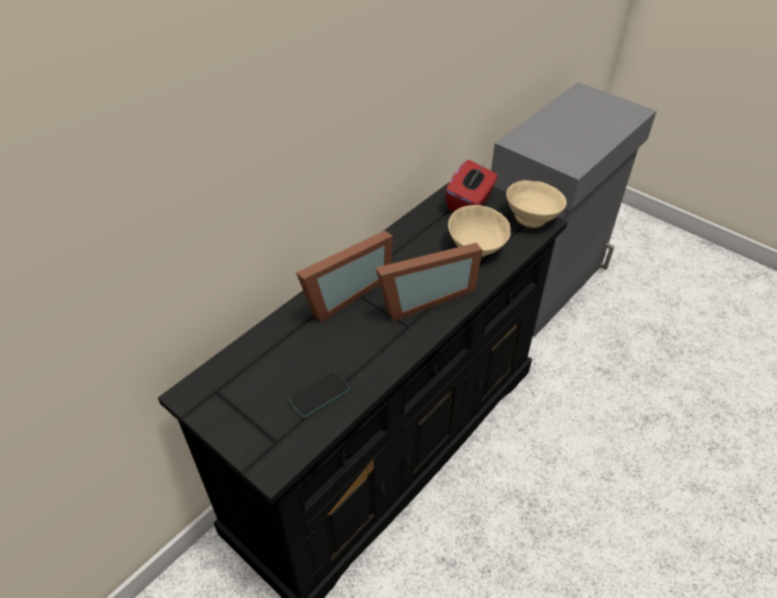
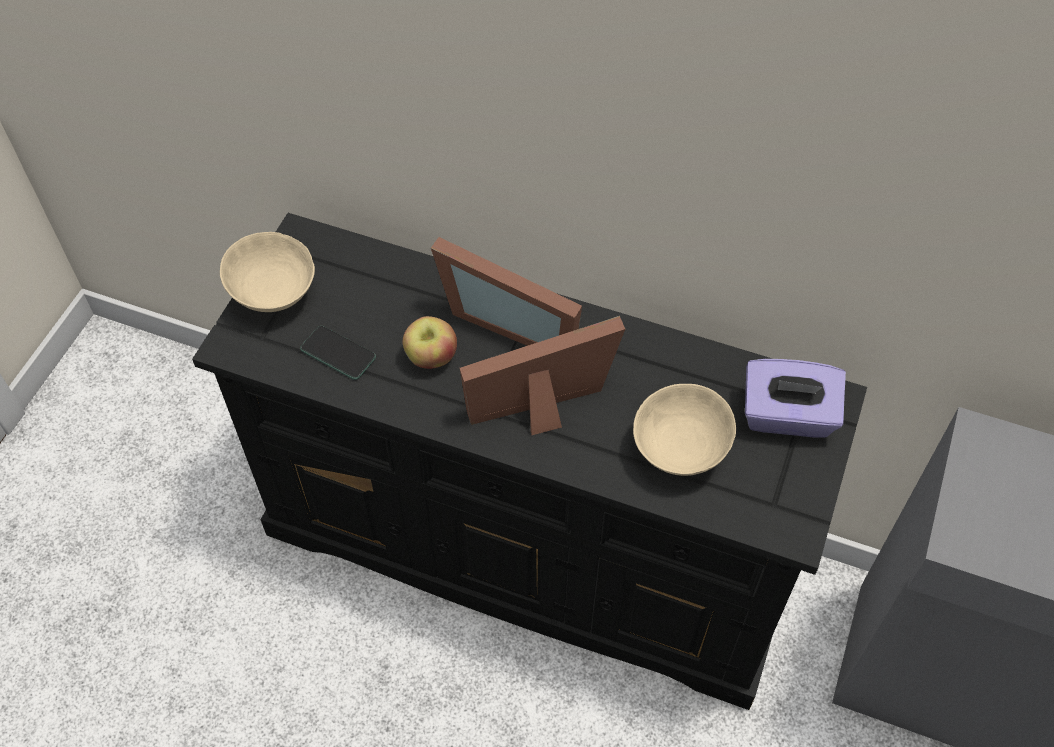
camera: 70 degrees right, 10 degrees up
(351, 342) = (431, 358): none -> apple
(422, 297) = (545, 411): picture frame -> picture frame turned 120 degrees clockwise
(470, 203) = (787, 417): red tissue box -> purple tissue box
(532, 219) = (794, 514): beige bowl -> beige bowl (273, 296)

